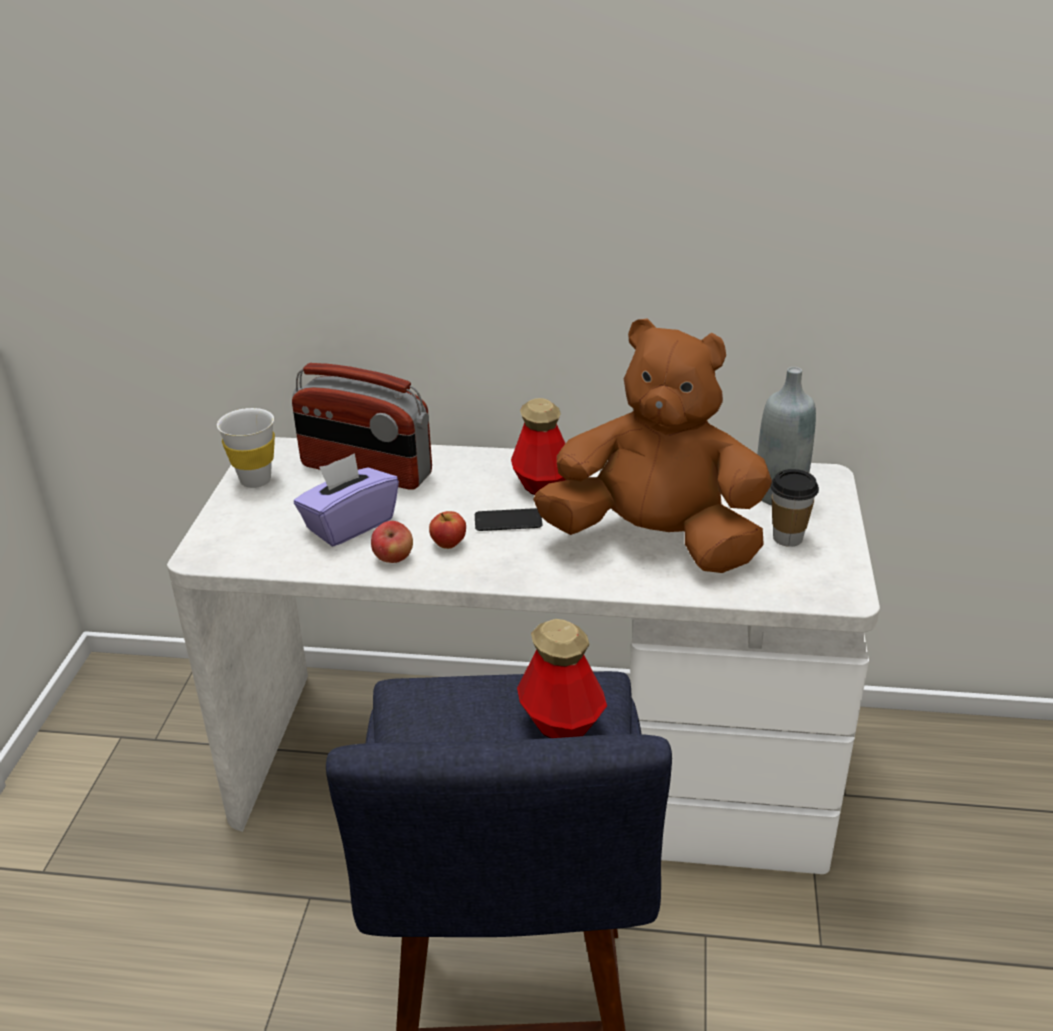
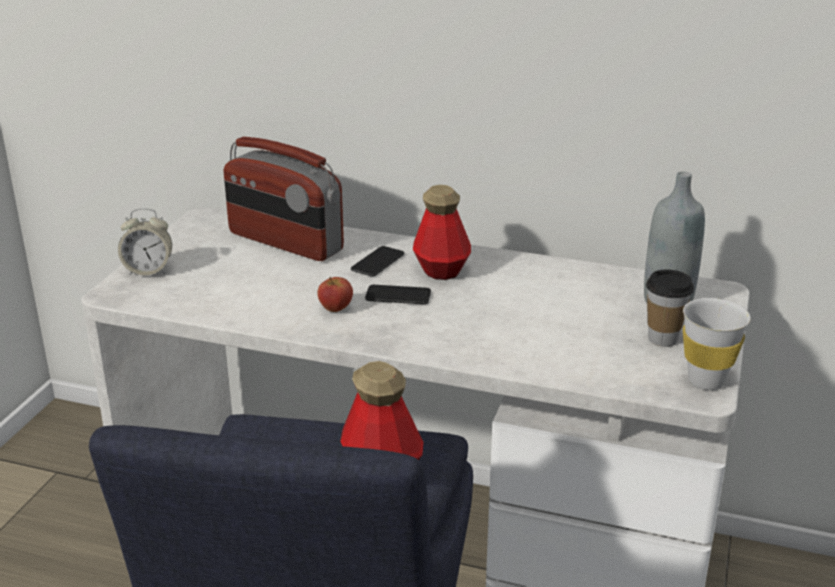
camera: 10 degrees right, 5 degrees down
(230, 523) = (148, 271): none -> alarm clock
(255, 480) = (185, 240): white cup -> white cup (706, 381)
(349, 524) = (253, 283): purple tissue box -> none
(393, 558) = (281, 314): apple -> none
(473, 483) = (377, 262): none -> phone
(656, 541) = (531, 328): brown plush toy -> none

